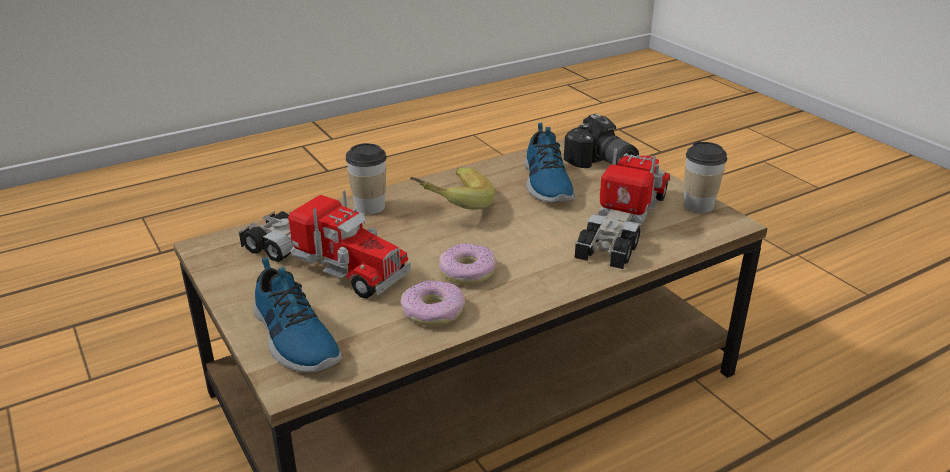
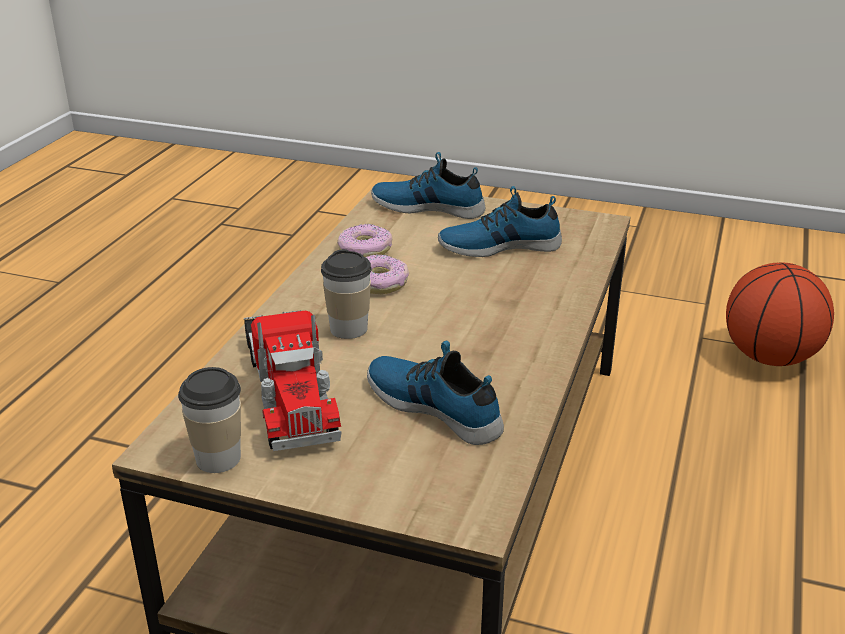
camera: 140 degrees right, 0 degrees up
(96, 336) = (769, 357): none -> basketball
(322, 263) = (499, 245): toy truck -> shoe
(369, 207) = (556, 298): cup -> cup (348, 329)
(450, 205) = (490, 331): banana -> none
(600, 163) = (408, 477): camera -> none

